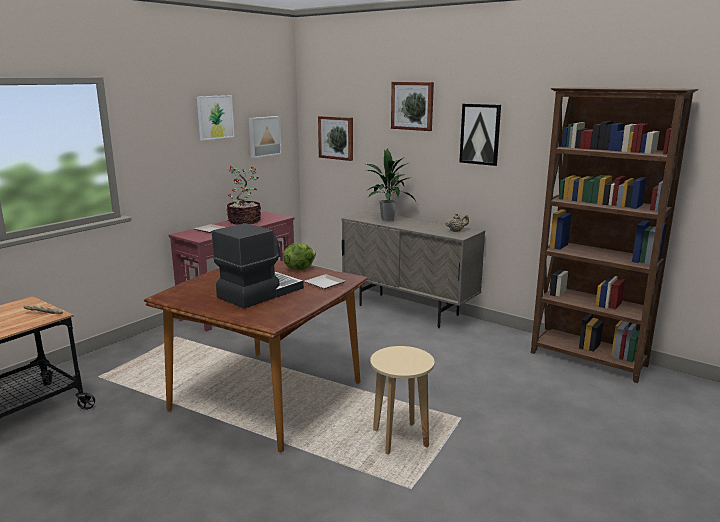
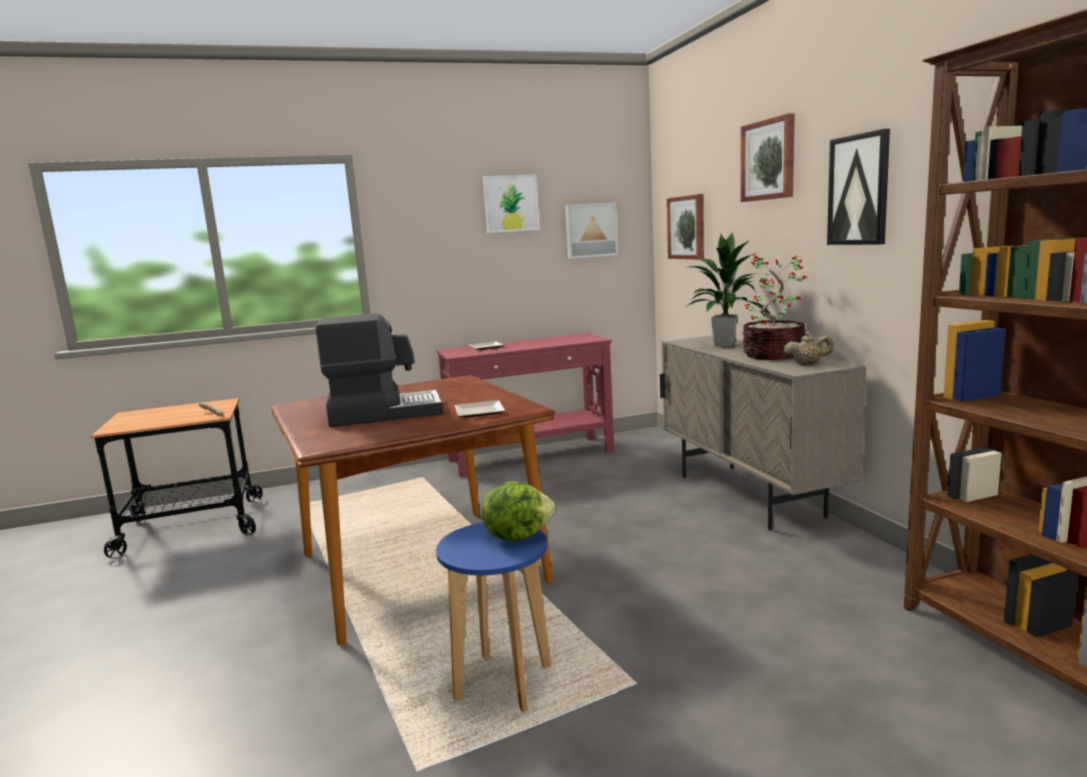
camera: 35 degrees right, 5 degrees down
(244, 221) = (541, 341): potted plant -> potted plant (772, 356)
(299, 268) = (488, 392): lettuce -> lettuce (517, 536)
(400, 438) = (503, 683): beige stool -> blue stool

